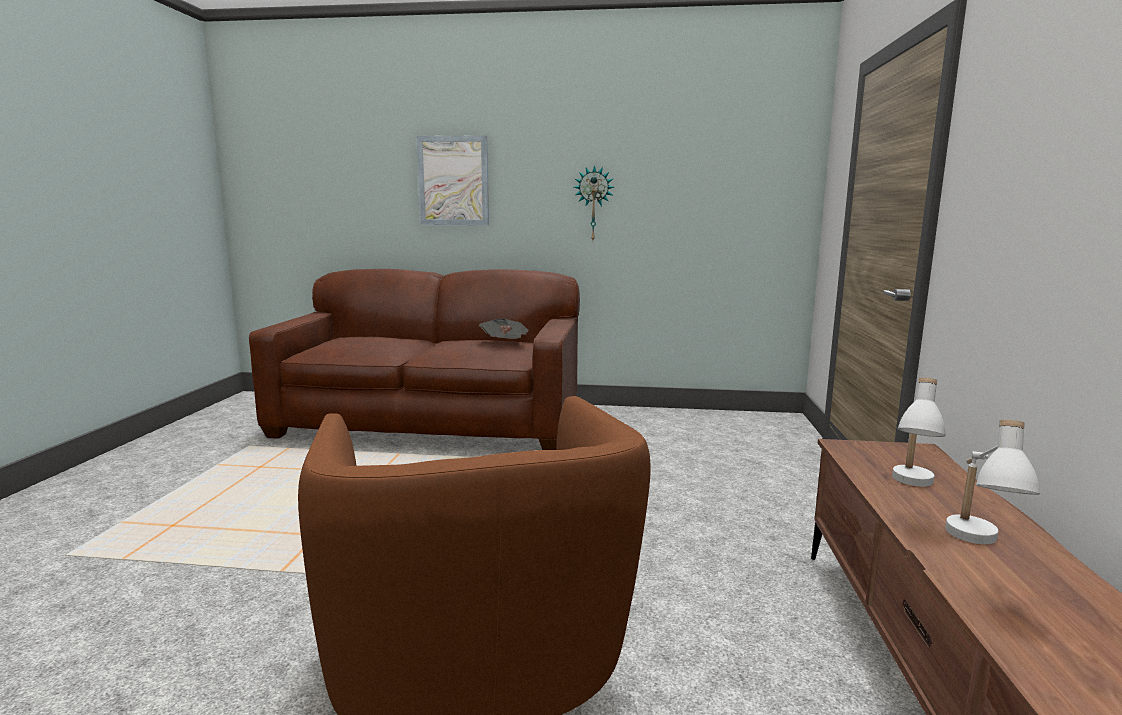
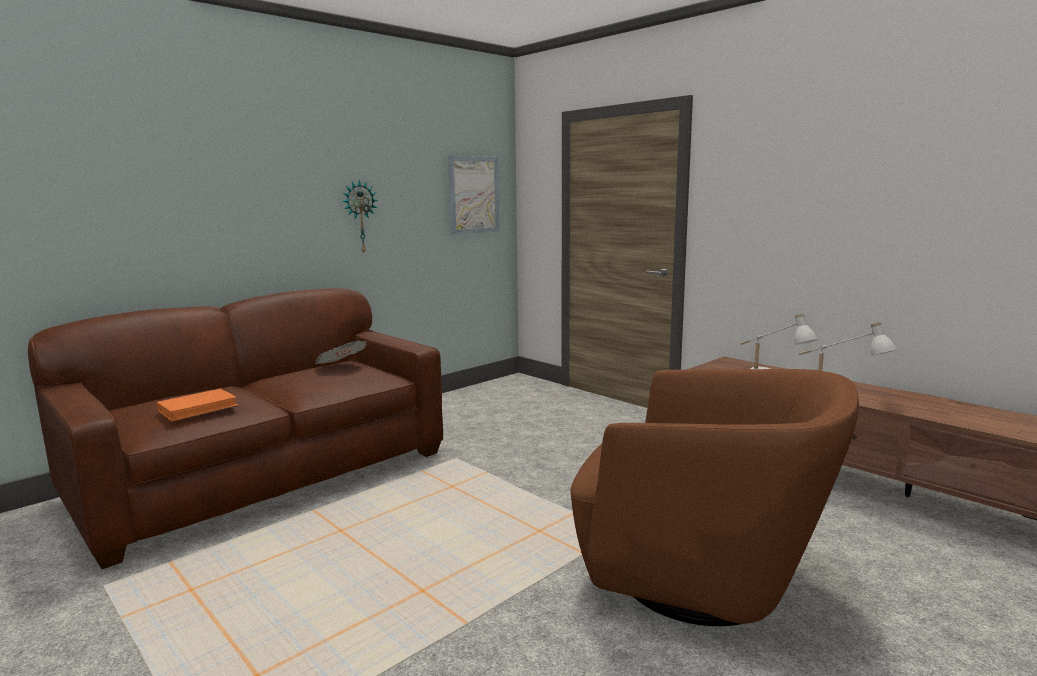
camera: 50 degrees left, 0 degrees up
(353, 345) = (198, 408): none -> orange book
(453, 181) = (210, 196): picture -> picture (473, 195)

